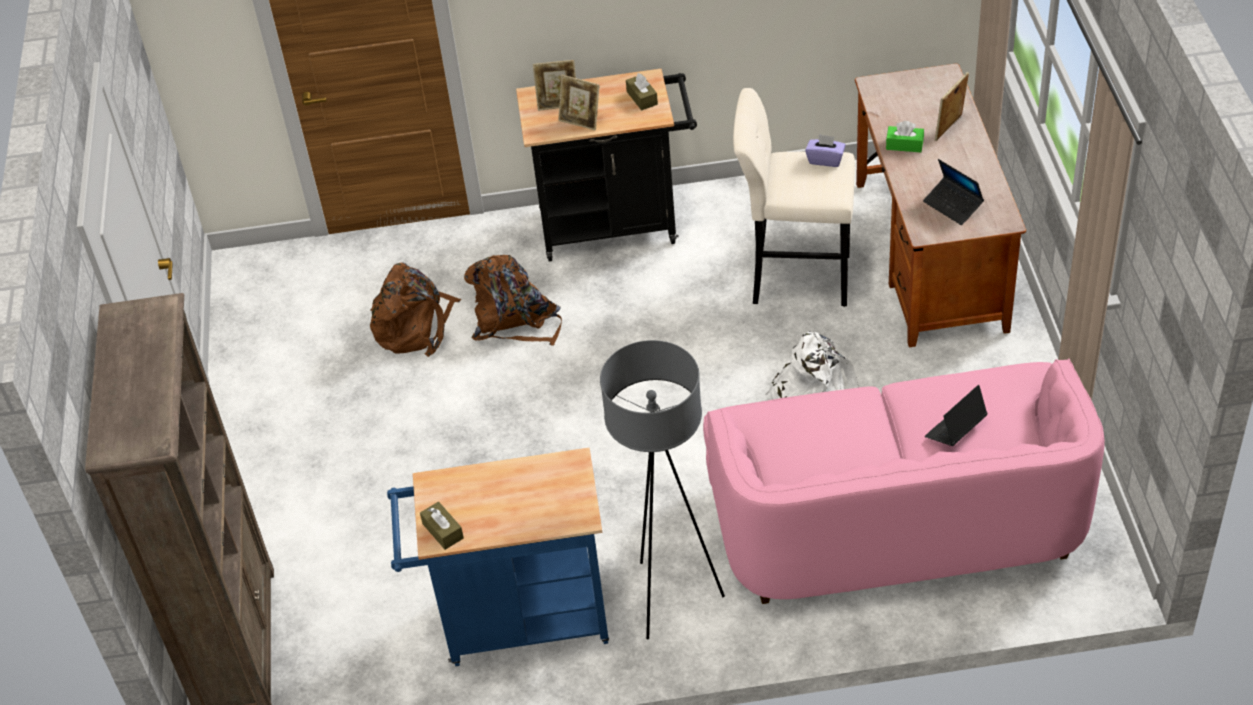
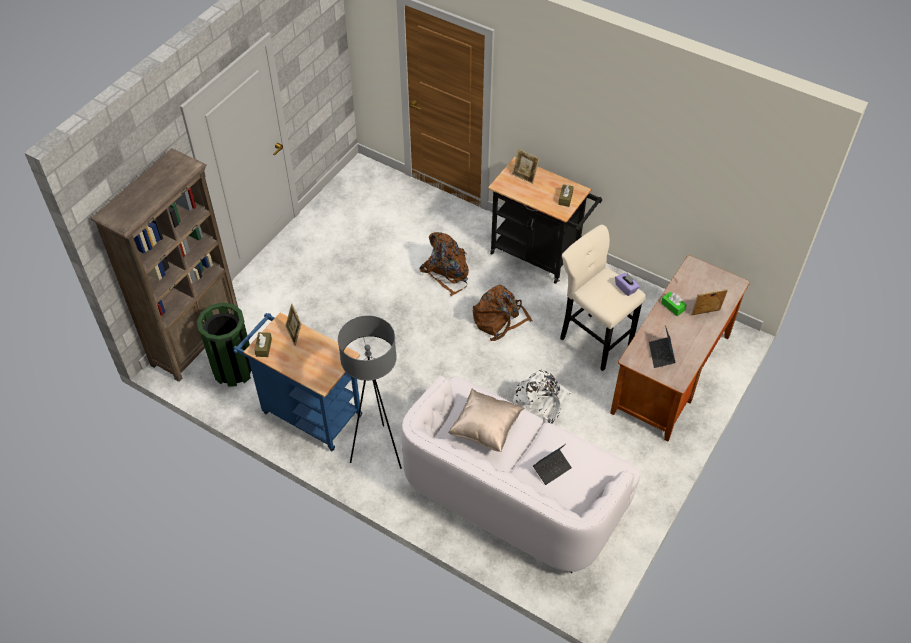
camera: 35 degrees right, 5 degrees up
(342, 643) = (233, 369): none -> green trash can
(415, 326) = (403, 246): brown backpack -> brown backpack (499, 320)
(580, 121) = (525, 192): picture frame -> picture frame (295, 334)
(824, 443) = (485, 429): none -> beige pillow
(896, 520) = (513, 492): pink sofa -> white sofa
(955, 430) = (552, 468): laptop -> laptop turned 150 degrees clockwise

